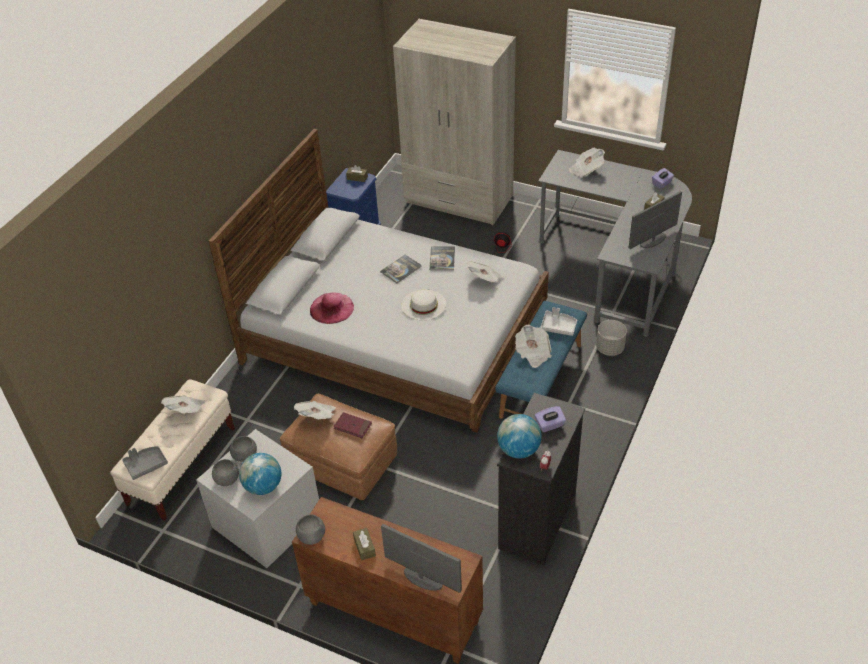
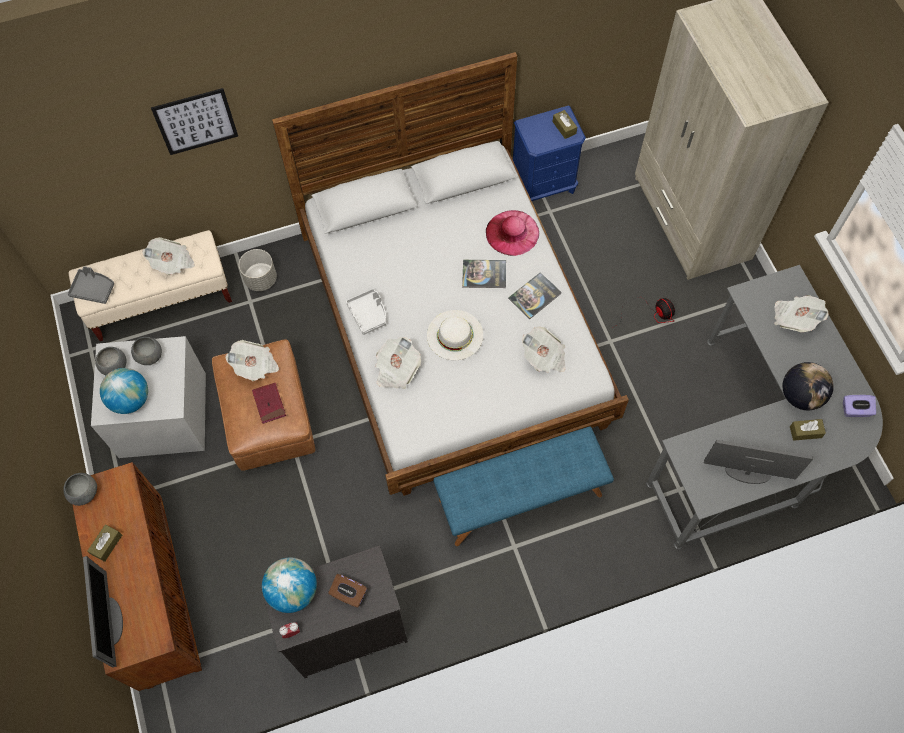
camera: 45 degrees right, 20 degrees up
(166, 262) = (195, 121): none -> picture
(331, 308) = (378, 264): pink hat -> pink hat (512, 232)
(533, 353) = (503, 477): newspaper -> newspaper (396, 370)
(550, 425) = (349, 594): purple tissue box -> brown tissue box
(558, 326) = (562, 471): grey tray -> grey tray (368, 314)
(610, 349) = (624, 527): grey planter -> grey planter (261, 279)
(631, 195) = (800, 396): none -> globe

